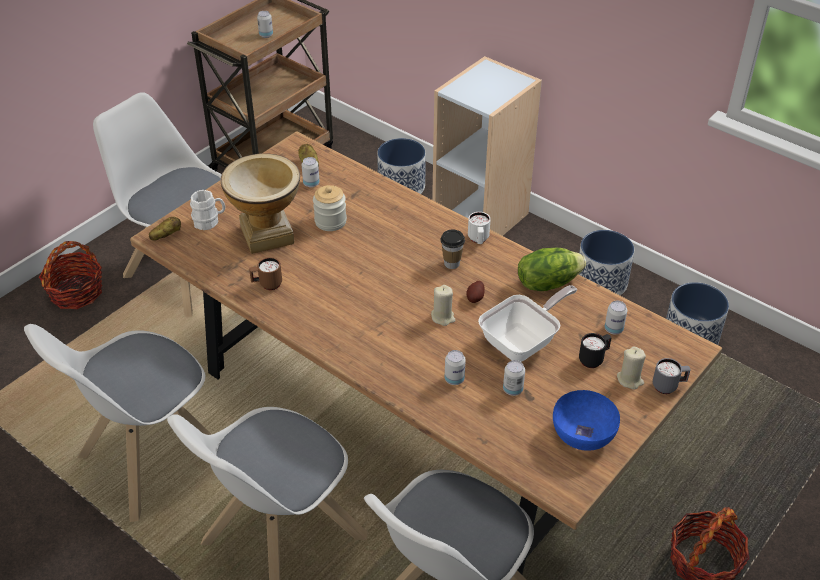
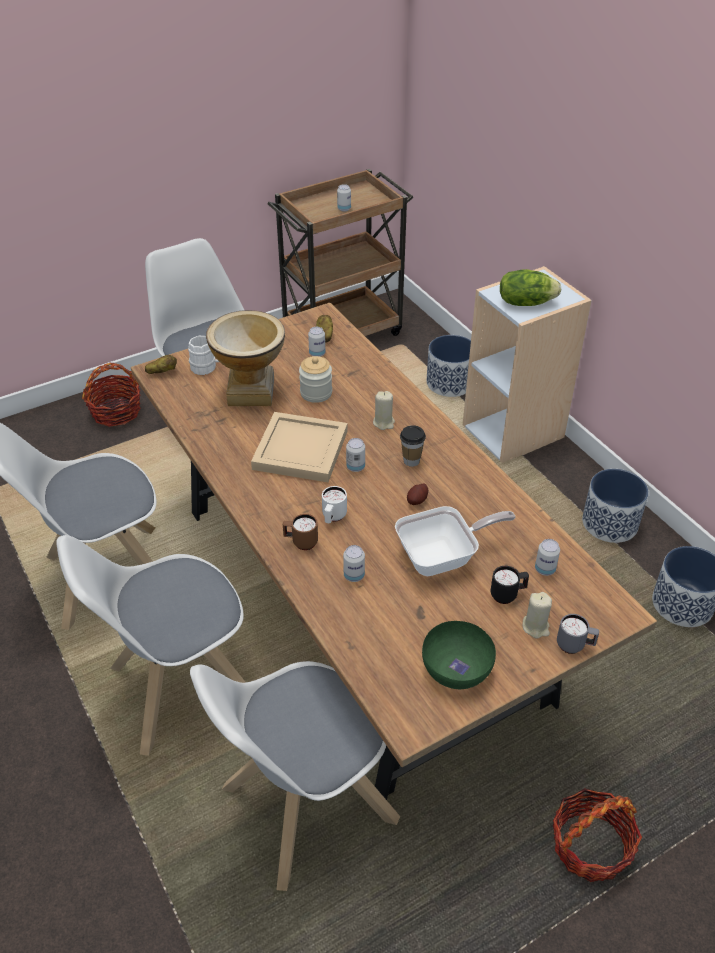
camera: 20 degrees right, 0 degrees up
(267, 285) = (226, 438): brown mug -> brown mug (301, 542)
(346, 279) = (301, 451): none -> beige tray
(443, 317) = (375, 511): beige candle -> beige candle (384, 422)
(478, 240) = (450, 444): white mug -> white mug (333, 517)
(512, 389) = (407, 602): can -> can (355, 467)
(547, 282) = (499, 504): lettuce -> lettuce (525, 302)
(582, 434) = (455, 669): blue bowl -> green bowl

